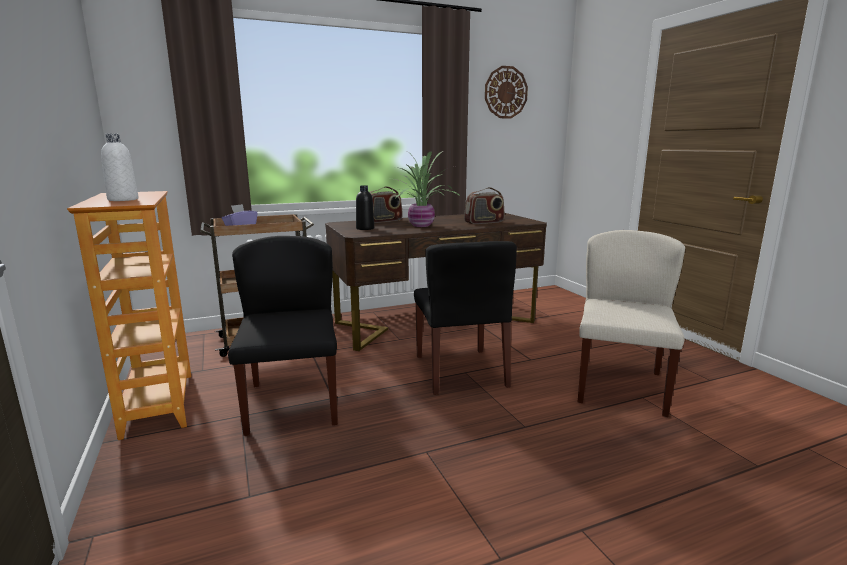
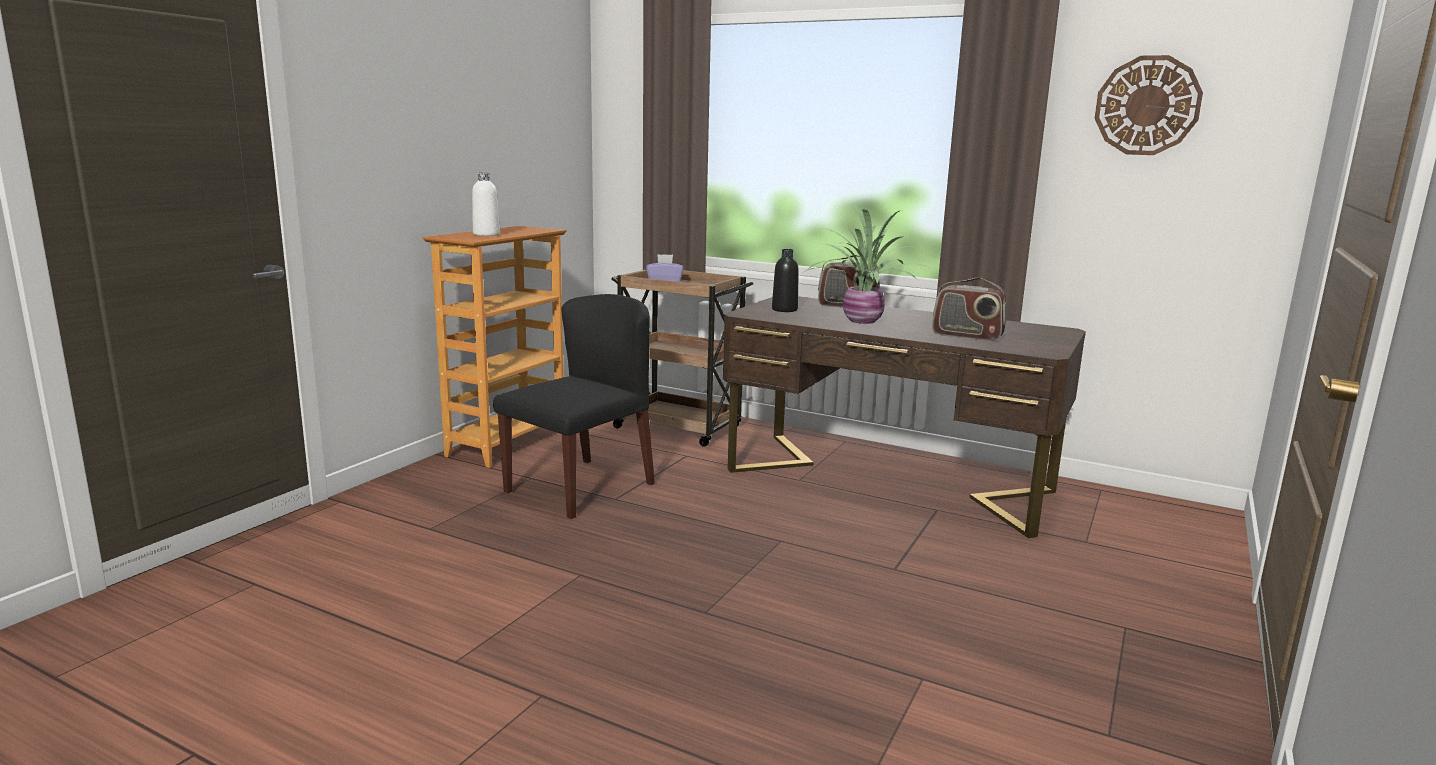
camera: 50 degrees right, 0 degrees up
(460, 371) = (779, 537): black chair -> none
(619, 386) = (926, 653): beige chair -> none

